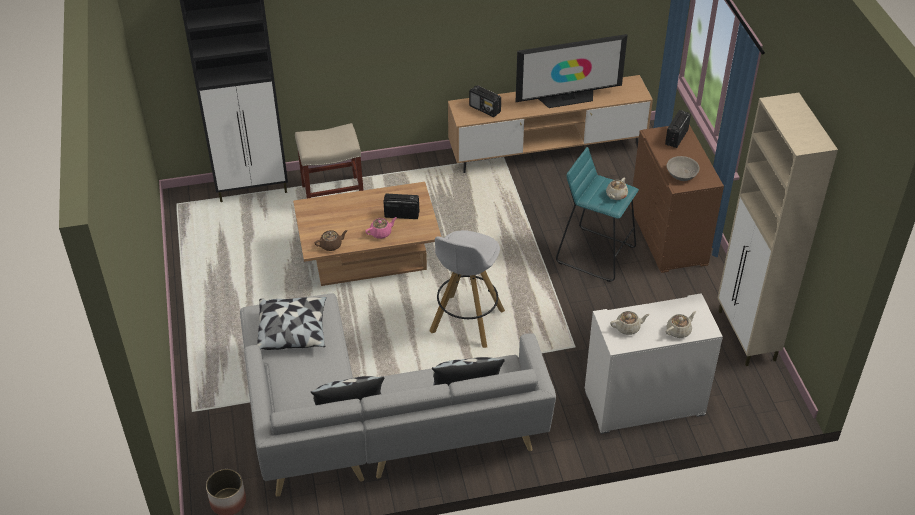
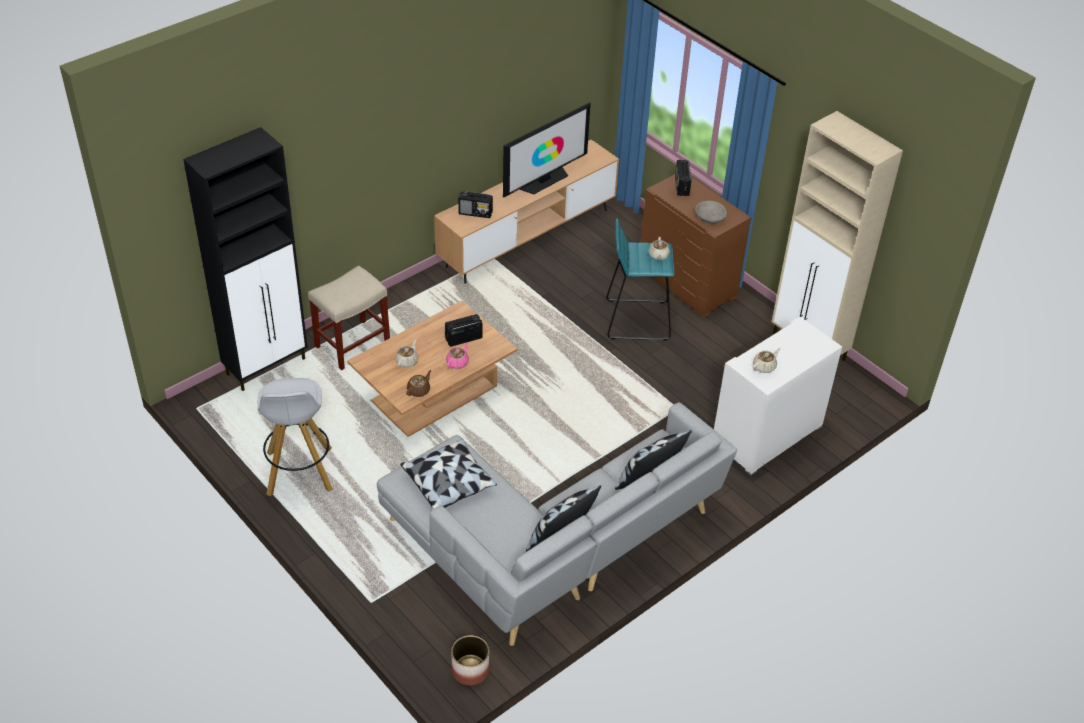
camera: 30 degrees left, 0 degrees up
(466, 322) = (568, 421): white stool -> white stool (299, 473)
(679, 331) = (806, 354): beige teapot -> beige teapot (407, 361)

